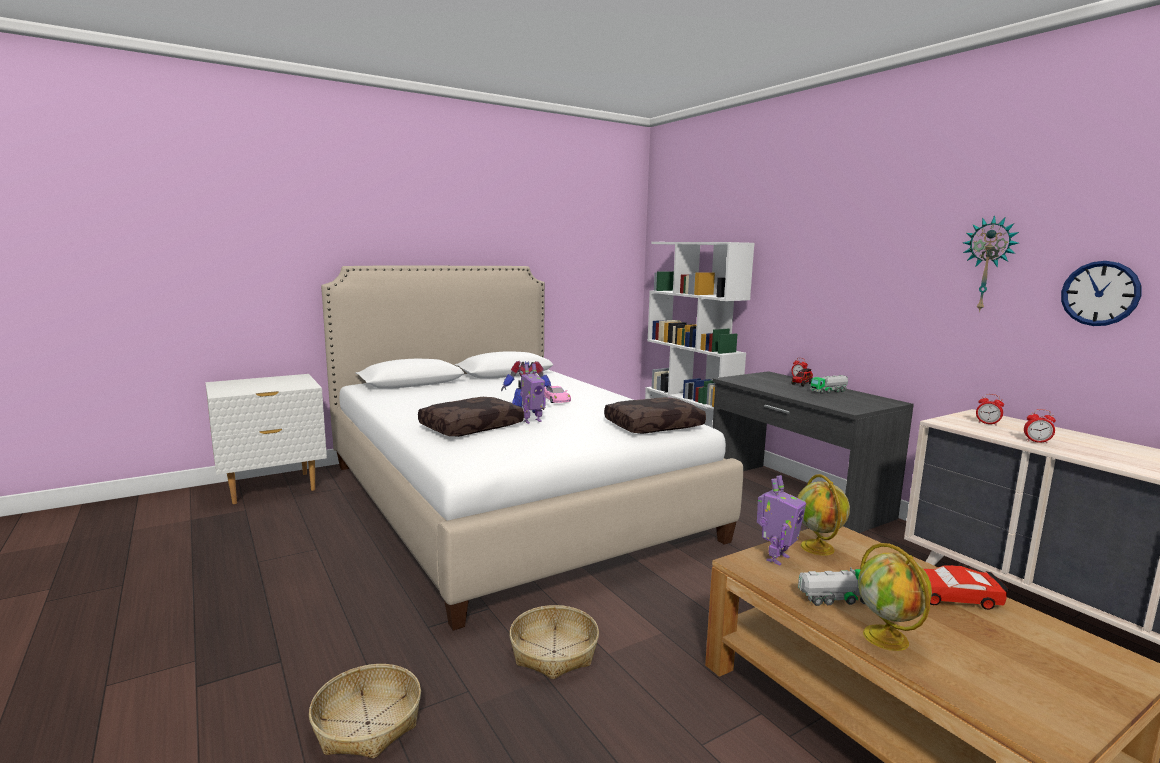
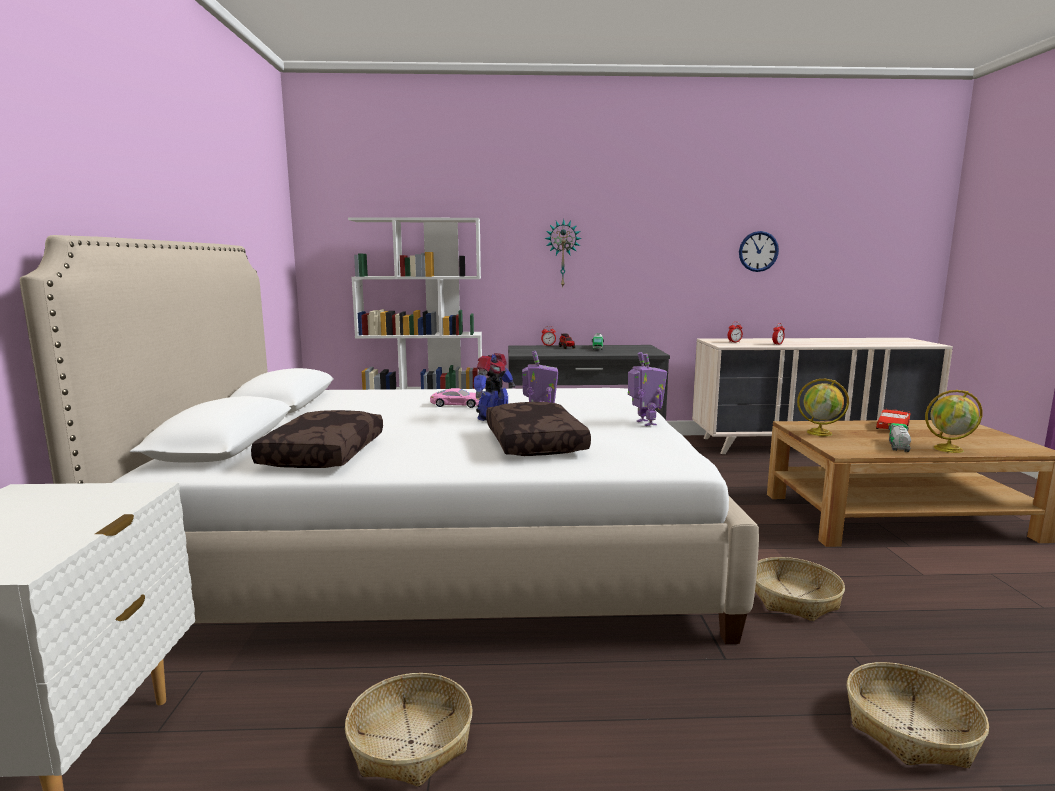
camera: 60 degrees left, 0 degrees up
(300, 546) = (410, 742): none -> basket
(653, 425) = (603, 396): brown pillow -> brown pillow (322, 453)
(776, 558) = (835, 444): toy robot -> toy robot (645, 423)
(988, 264) = (693, 235): wall clock -> wall clock (562, 253)

